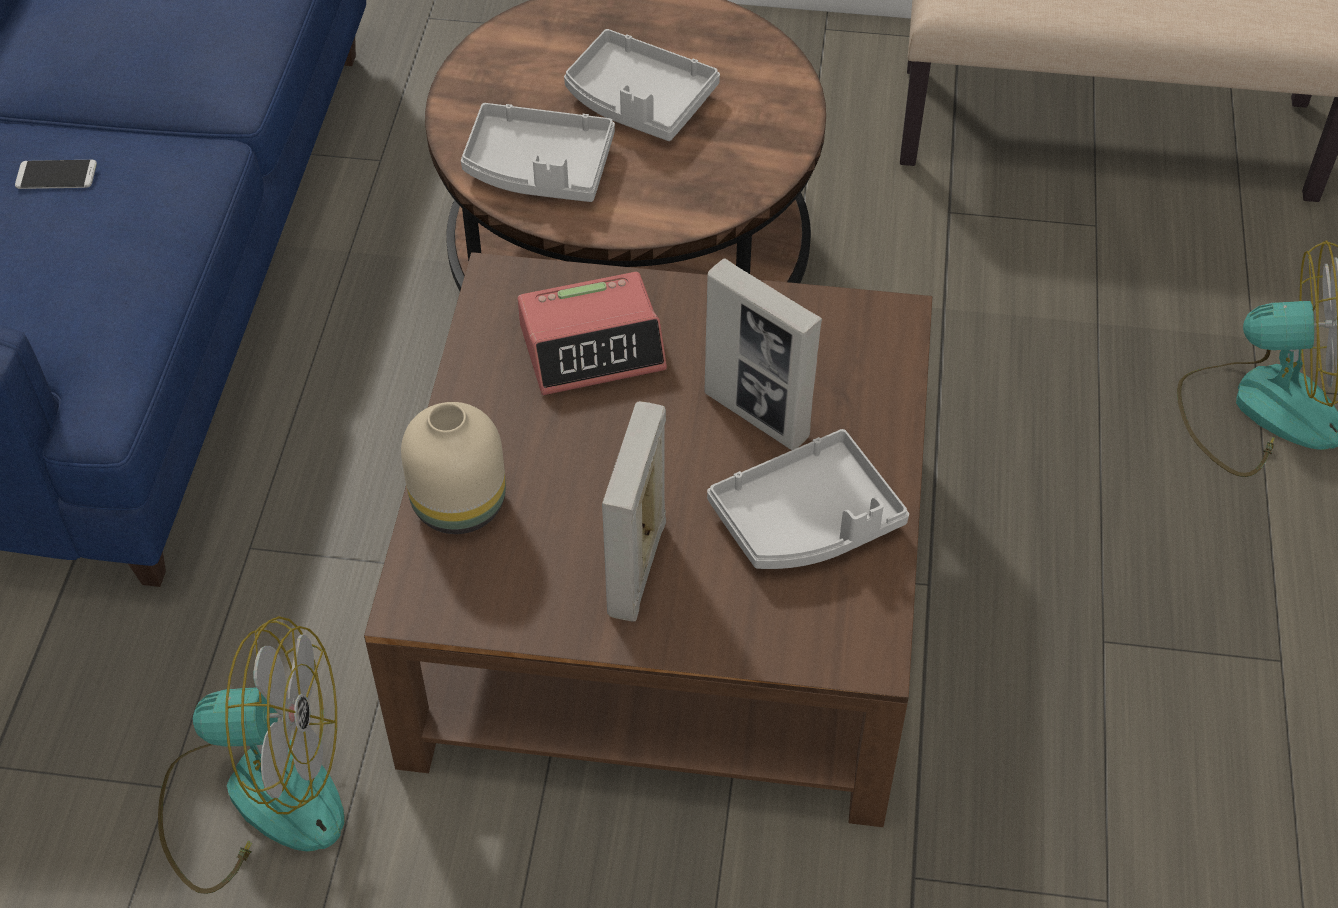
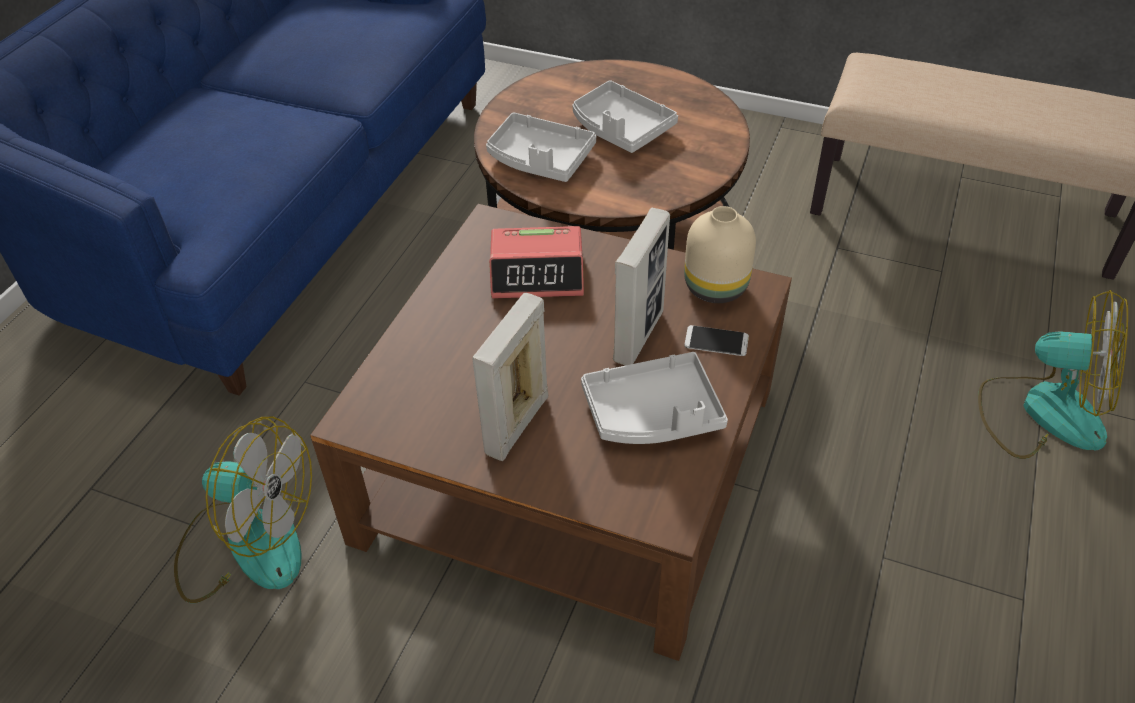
camera: 15 degrees right, 5 degrees down
(56, 175) = (230, 119): phone -> phone (716, 341)
(457, 506) = (407, 361): beige vase -> beige vase (714, 288)
(756, 415) = (638, 336): picture frame -> picture frame turned 120 degrees counterclockwise

